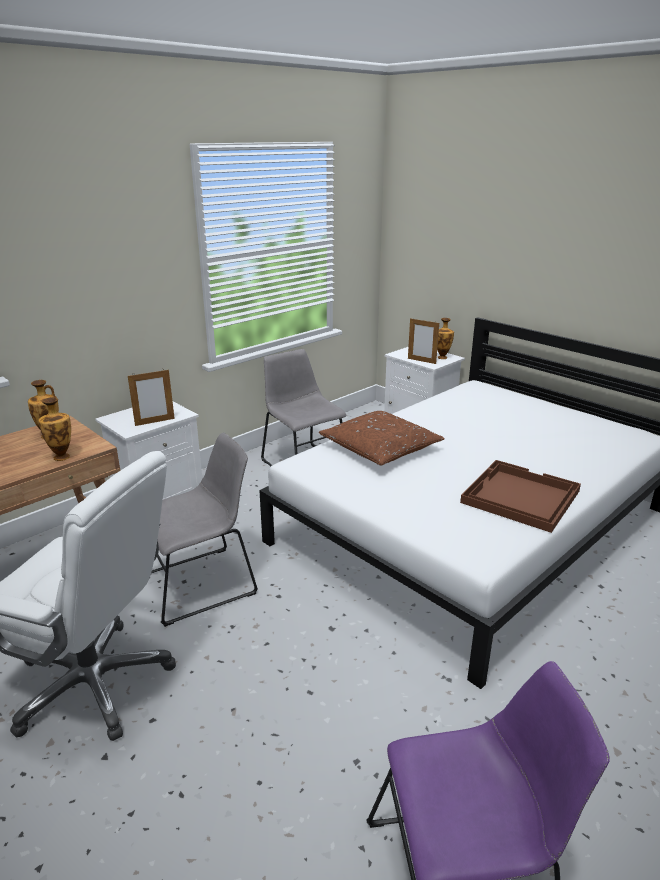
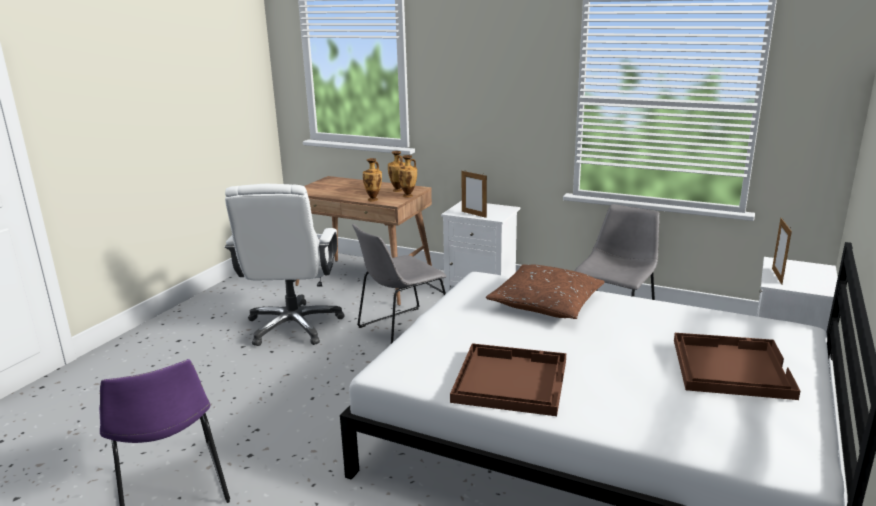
camera: 70 degrees right, 5 degrees down
(203, 583) = (402, 330): grey chair -> grey chair turned 105 degrees clockwise
(442, 357) = (814, 285): vase -> vase (408, 196)
(524, 416) = (729, 367): none -> brown tray

